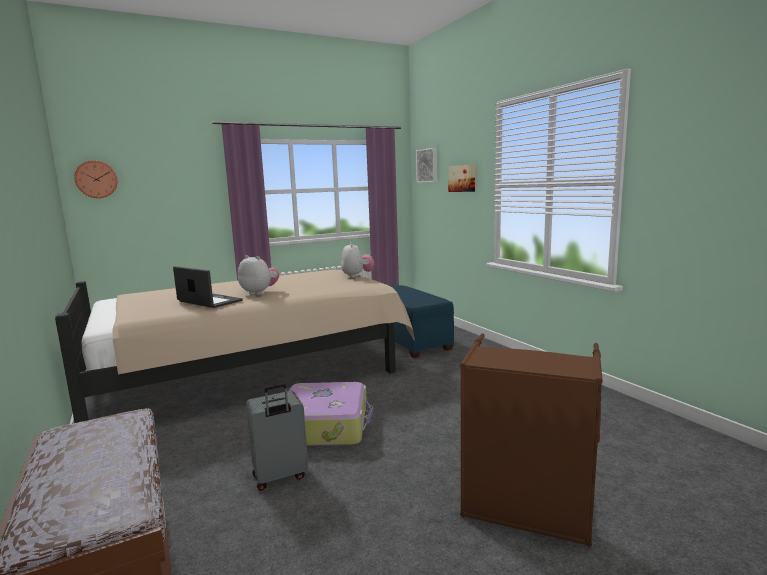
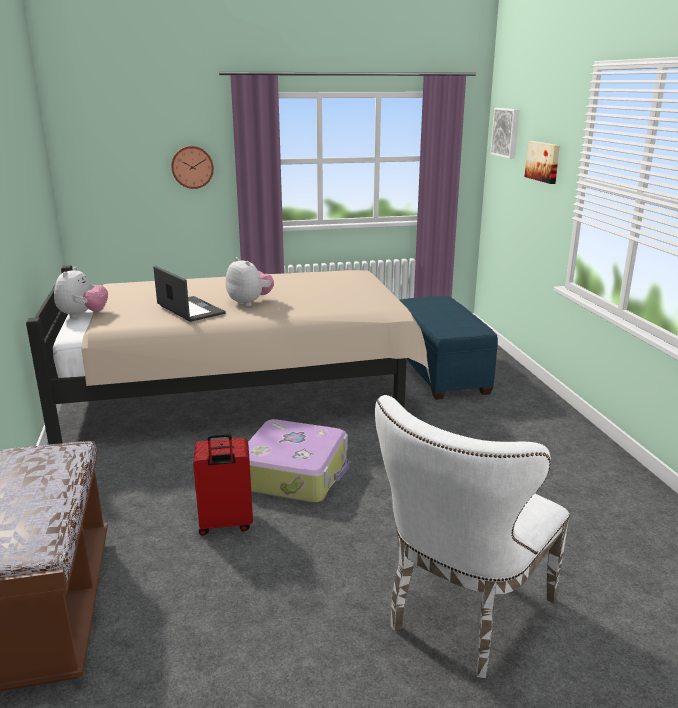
camera: 15 degrees right, 10 degrees up
(96, 179) = (87, 144): wall clock -> wall clock (192, 167)
(280, 477) = (225, 524): grey suitcase -> red suitcase
(357, 276) = (378, 287): plush toy -> plush toy (83, 316)
(526, 510) = (463, 617): brown laundry basket -> white chair

